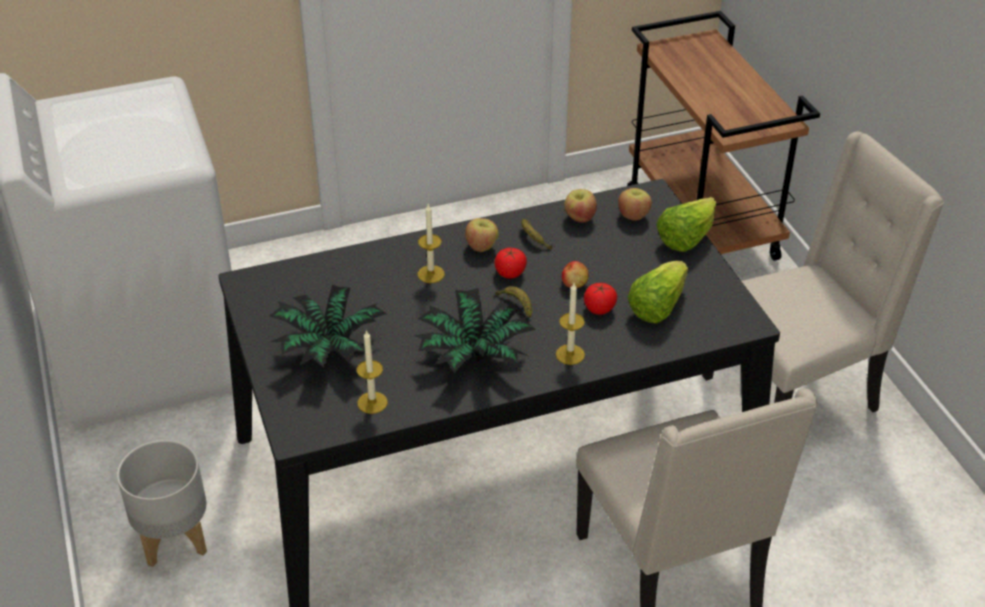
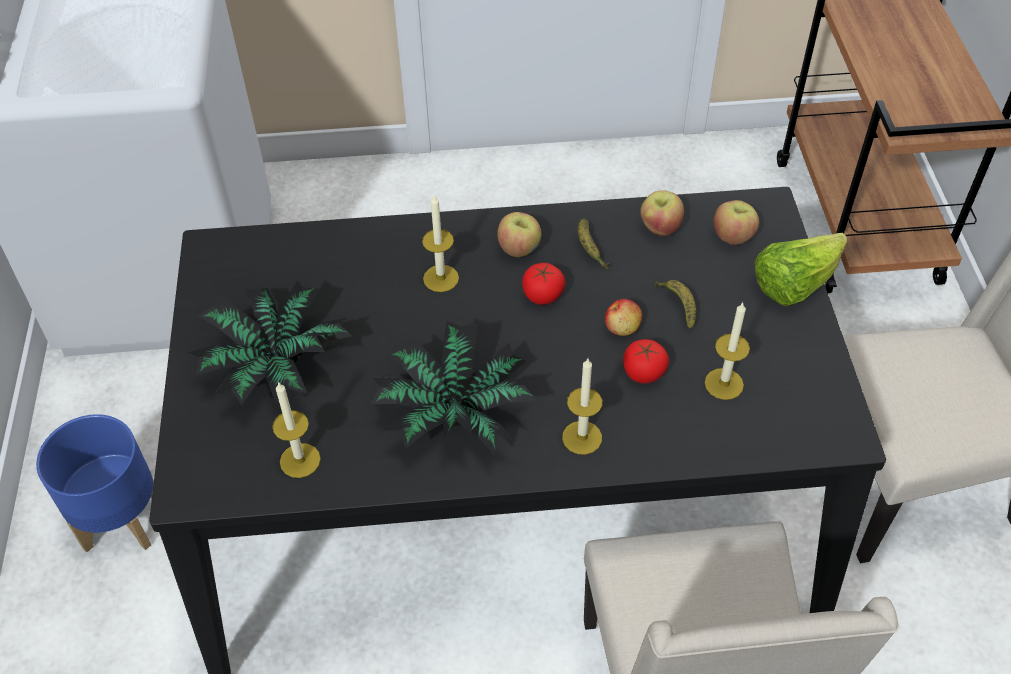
camera: 15 degrees right, 10 degrees up
(174, 538) = (121, 520): grey planter -> blue planter
(516, 305) = (535, 345): banana -> banana (677, 306)
(657, 306) = (724, 384): lettuce -> candle

